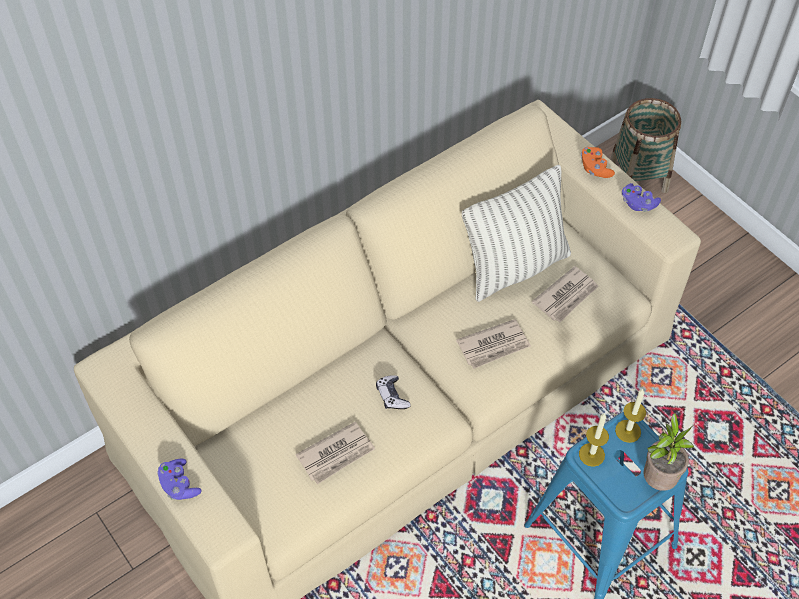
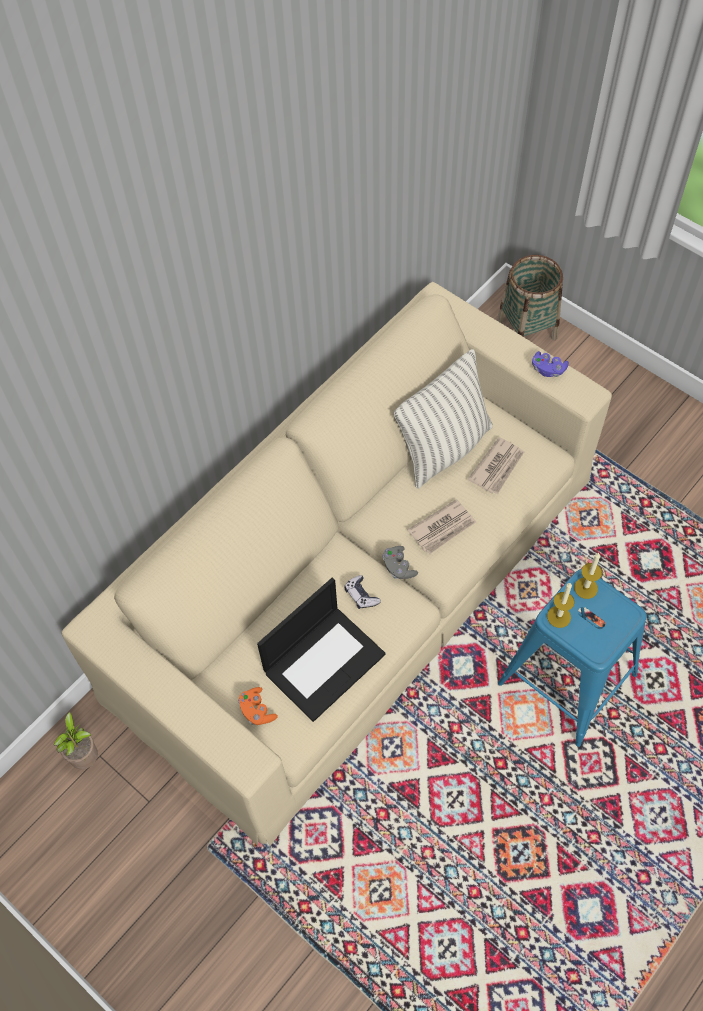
camera: 10 degrees left, 5 degrees up
(179, 485) = (194, 725): purple game controller -> none
(336, 454) = (324, 661): newspaper -> laptop
(438, 376) = (398, 567): none -> grey game controller
(595, 168) = (501, 342): orange game controller -> orange game controller (257, 710)
(658, 479) = (622, 627): potted plant -> potted plant (86, 757)

